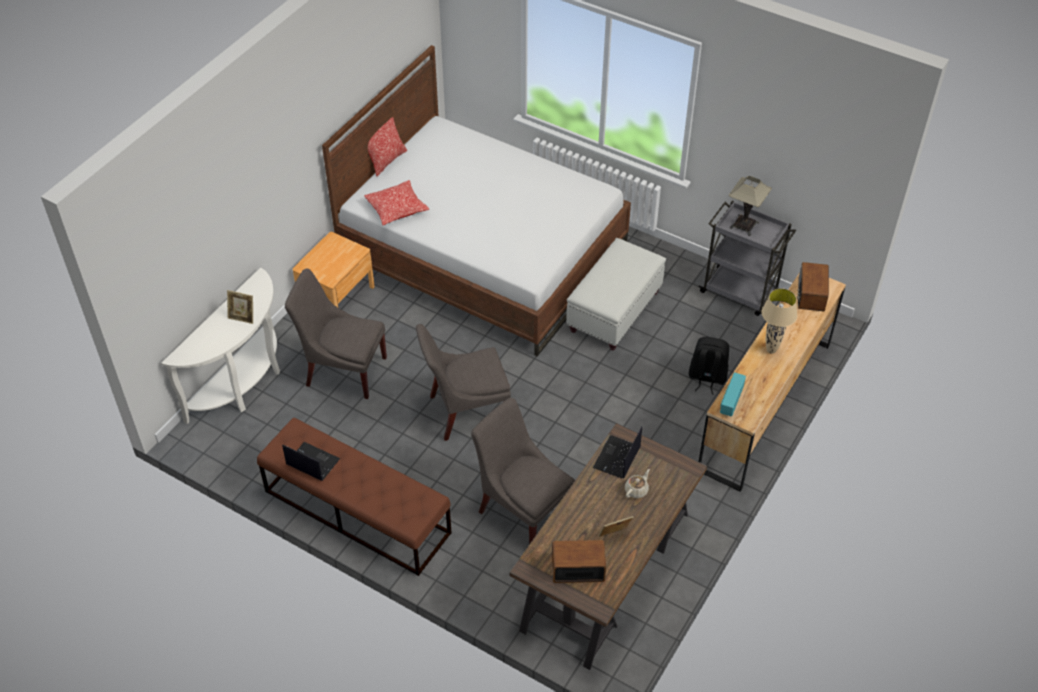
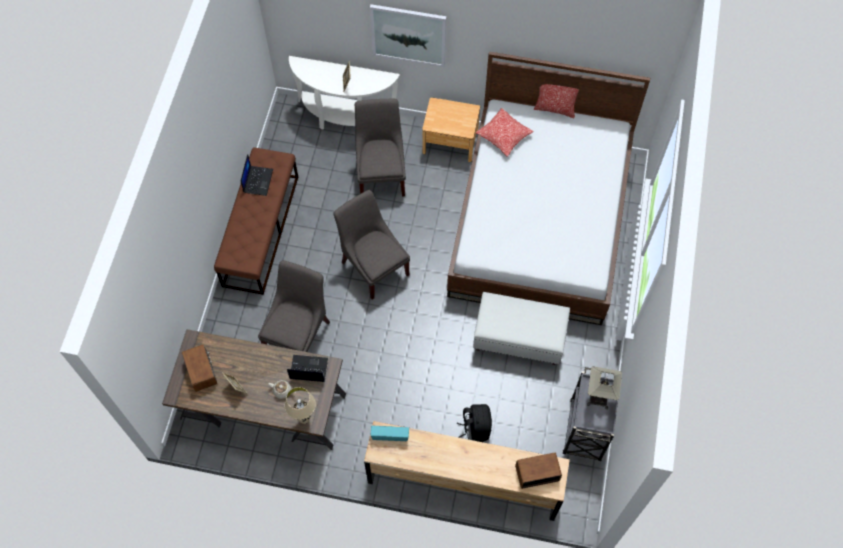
camera: 70 degrees right, 15 degrees up
(254, 201) = (408, 35): none -> picture
(771, 350) = (458, 454): beige table lamp -> beige table lamp (305, 419)

